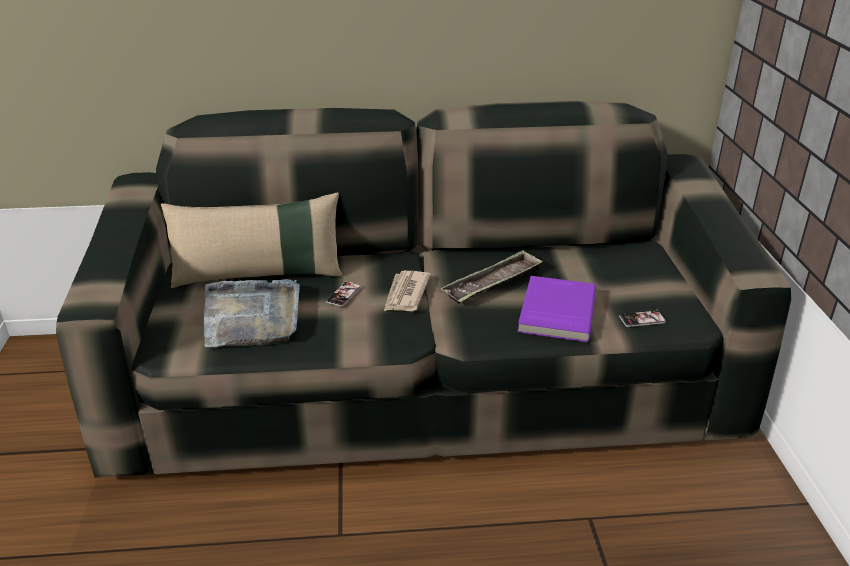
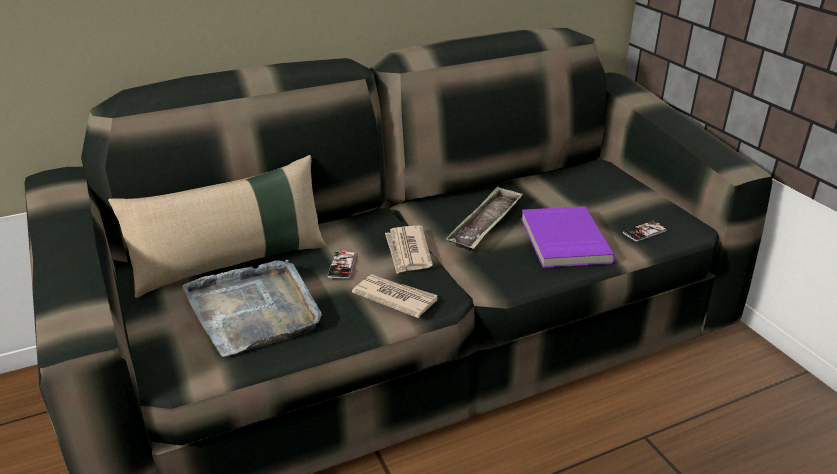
camera: 20 degrees left, 0 degrees up
(368, 330) = (395, 297): none -> newspaper

